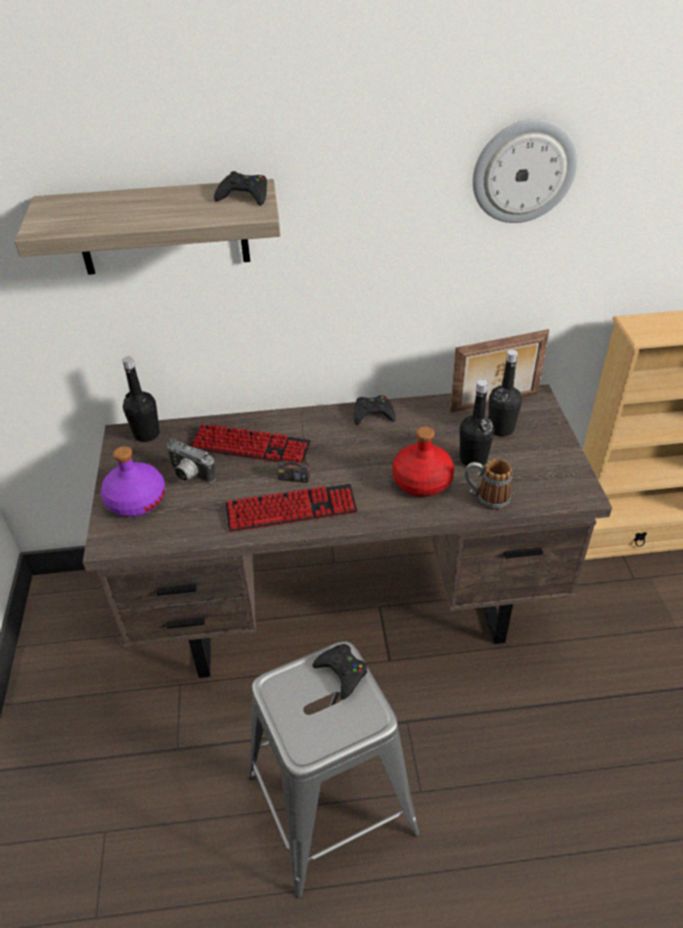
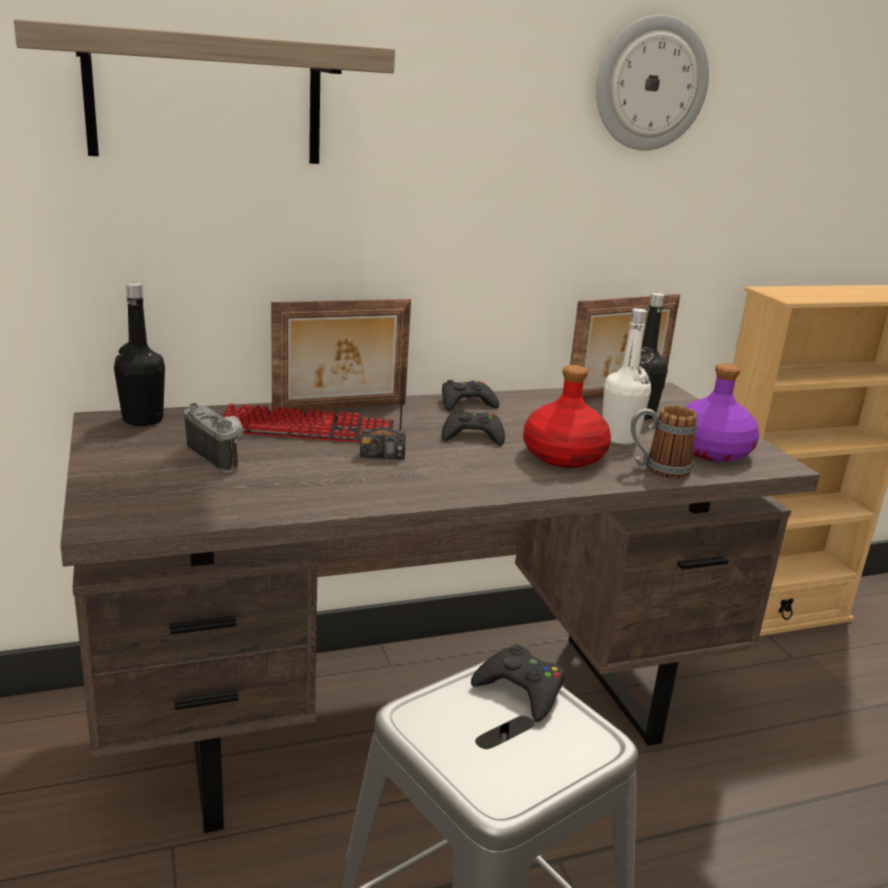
camera: 15 degrees left, 20 degrees down
(136, 500) = (141, 479): purple bottle -> purple bottle (710, 450)
(189, 475) = (221, 455): camera -> camera turned 150 degrees counterclockwise
(244, 196) = (334, 43): black game controller -> black game controller (472, 435)
(280, 421) = (340, 408): none -> picture frame
(291, 509) = (391, 483): keyboard -> none
(473, 459) = (619, 438): black bottle -> white bottle

